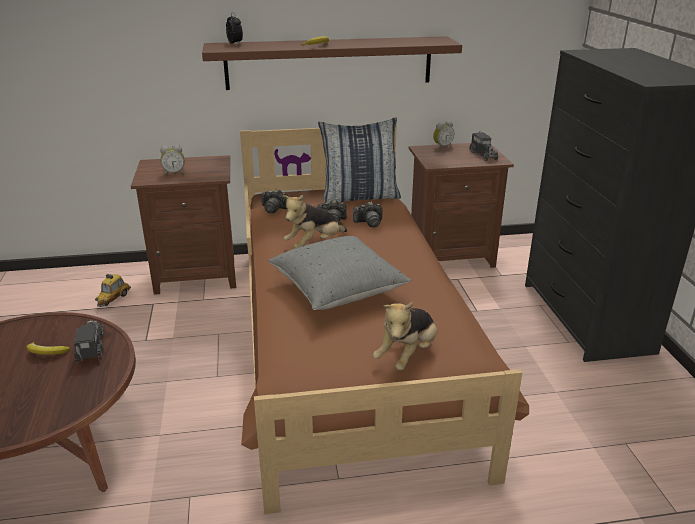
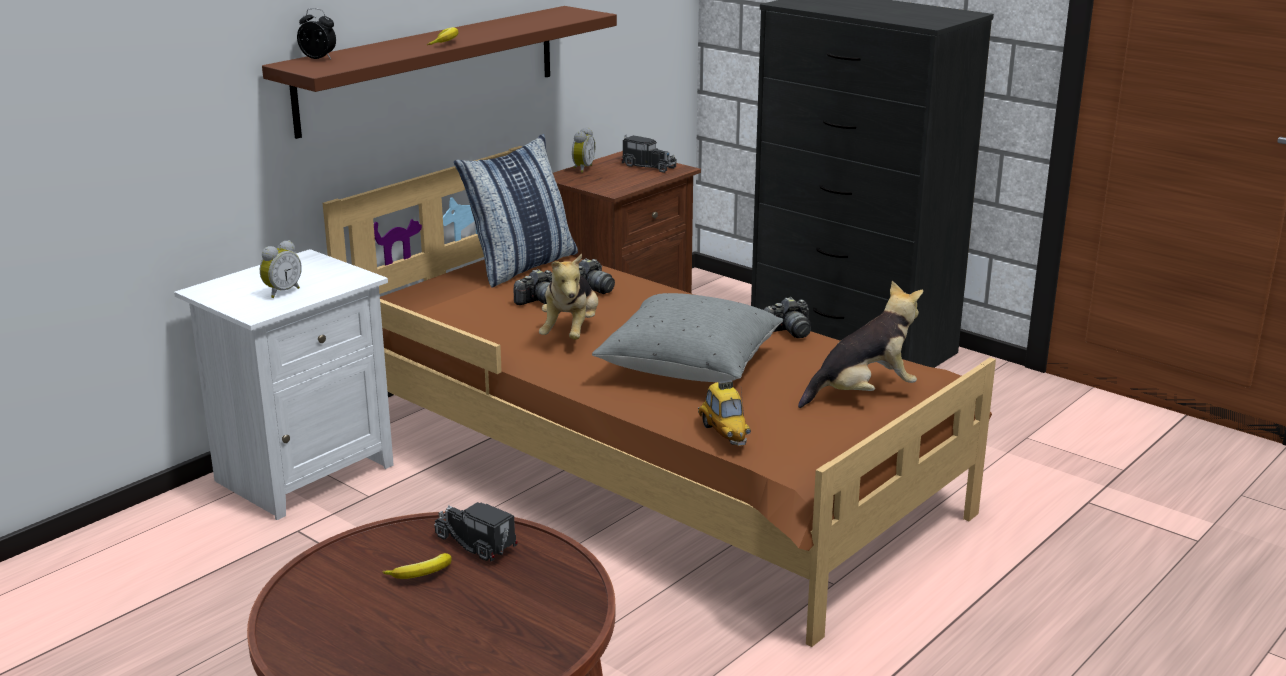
camera: 40 degrees left, 5 degrees down
(114, 299) = (220, 550): toy car -> toy car (724, 433)
(197, 275) = (301, 473): brown nightstand -> white nightstand
(274, 209) = (433, 312): camera -> camera (789, 331)
(407, 355) = (863, 393): plush toy -> plush toy turned 105 degrees counterclockwise

